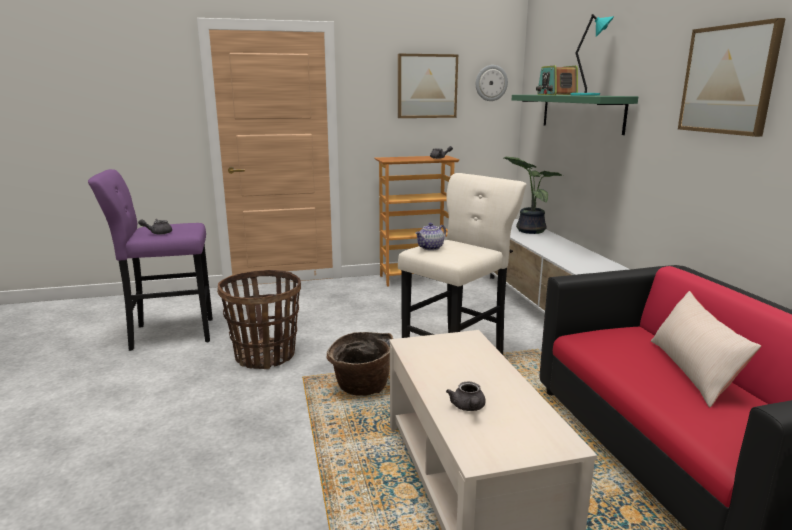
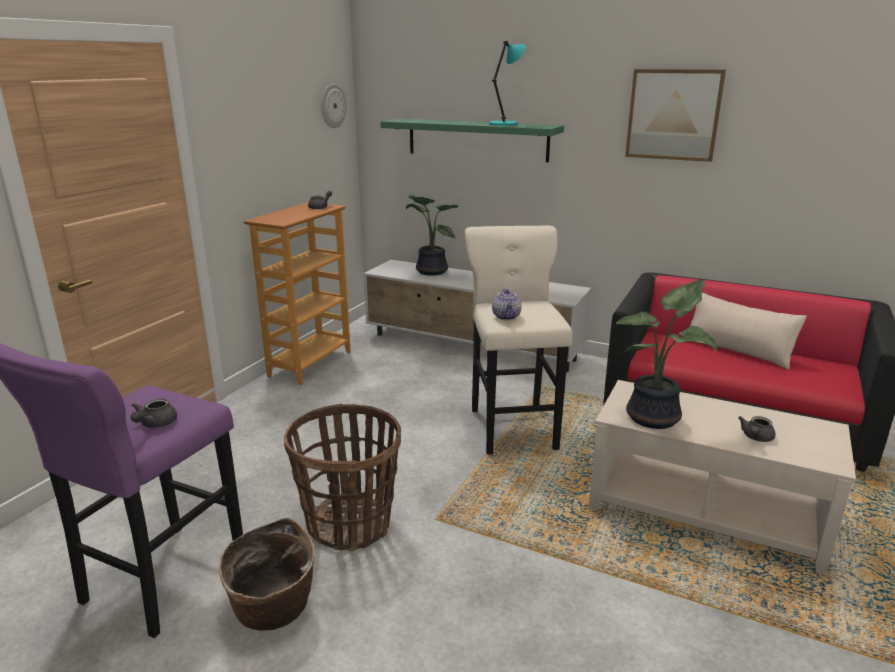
camera: 50 degrees left, 5 degrees up
(361, 388) = (501, 494): basket -> basket (274, 611)
(427, 86) = (279, 115): picture -> none
(432, 358) = (656, 418): none -> potted plant
(468, 407) = (756, 438): grey teapot -> grey teapot turned 90 degrees clockwise
(556, 94) = (451, 122): radio -> none

